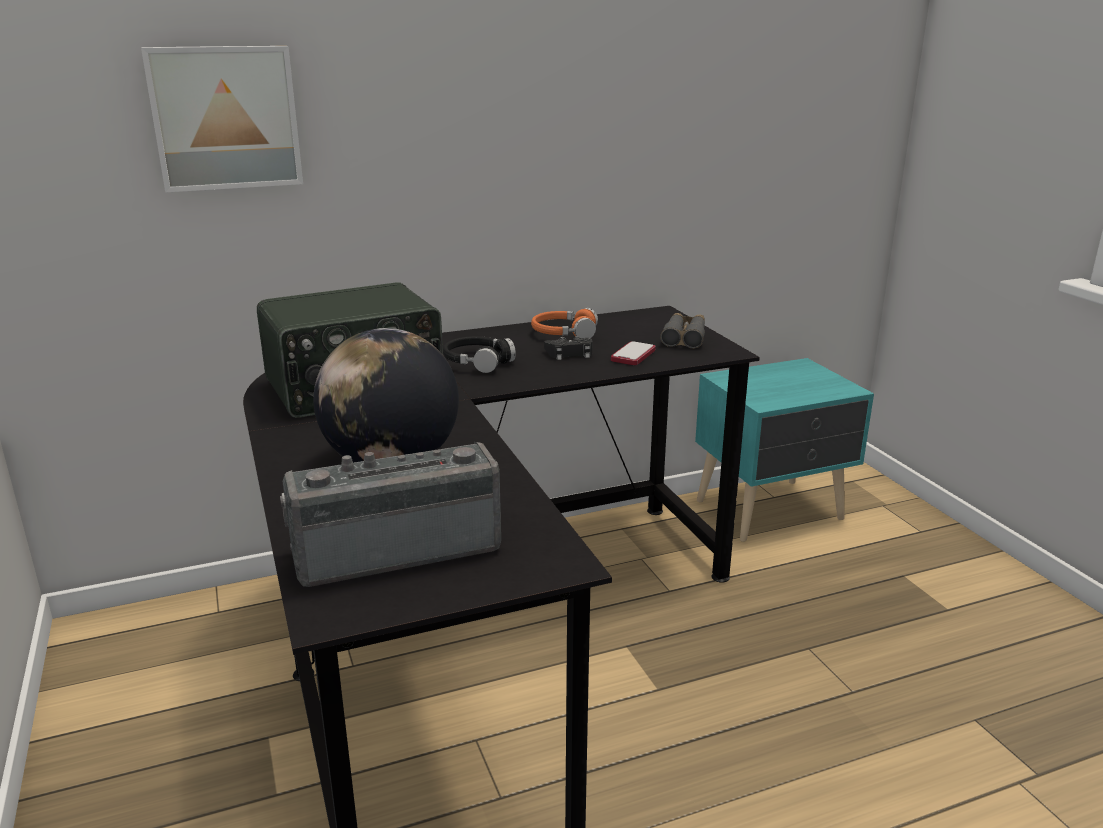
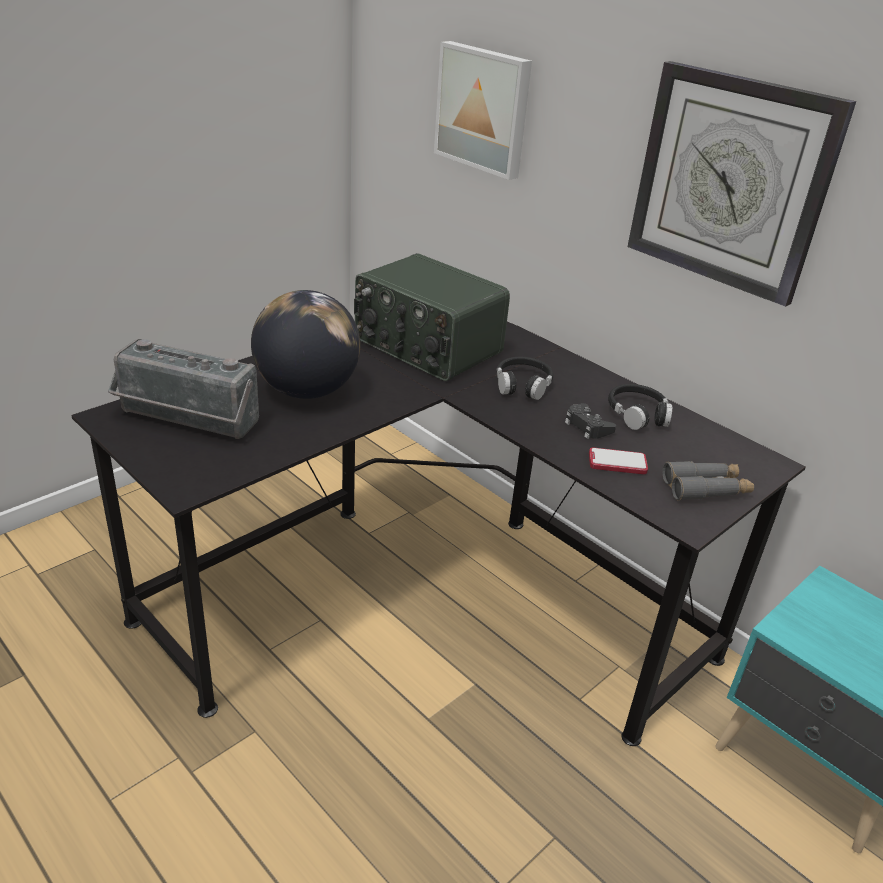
camera: 65 degrees right, 10 degrees up
(397, 549) = (186, 421): radio -> radio turned 150 degrees clockwise
(544, 105) = (730, 182): none -> wall clock
(564, 333) = (637, 414): orange headphones -> black headphones

